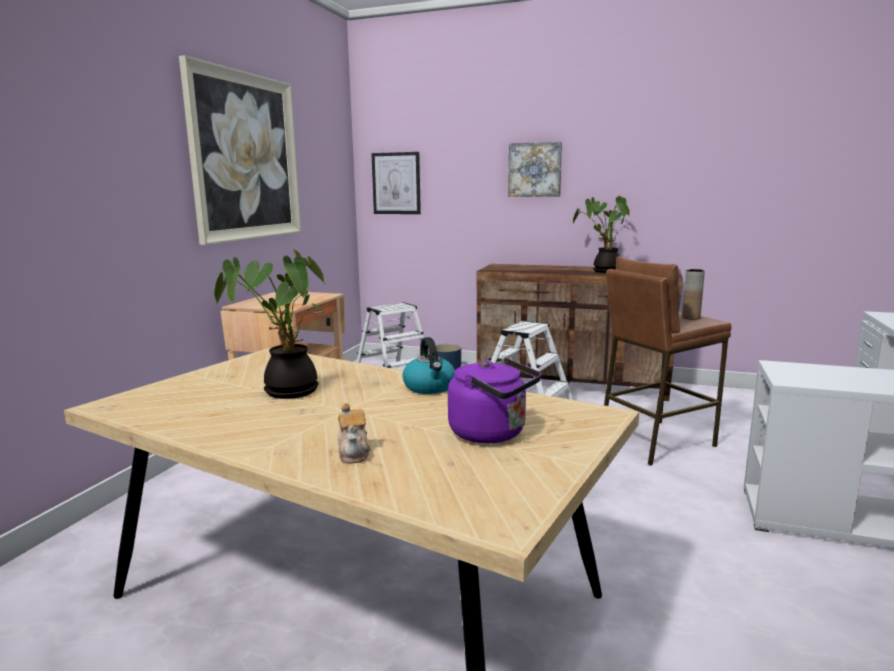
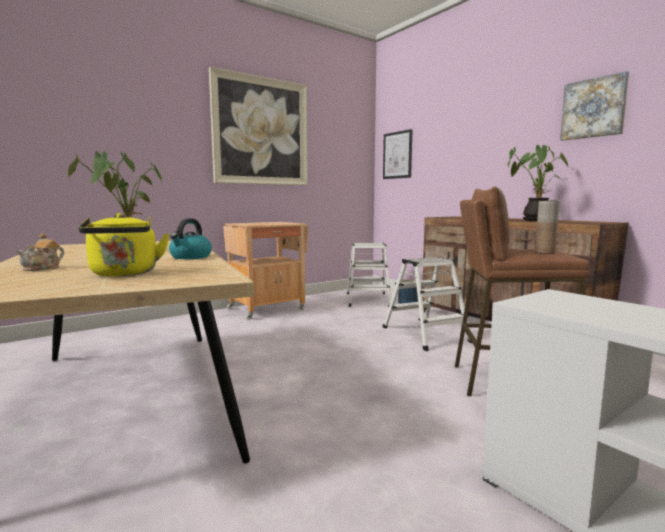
camera: 35 degrees right, 5 degrees down
(492, 434) = (124, 274): purple kettle -> yellow kettle
(535, 170) = (492, 133): picture -> picture (593, 108)

